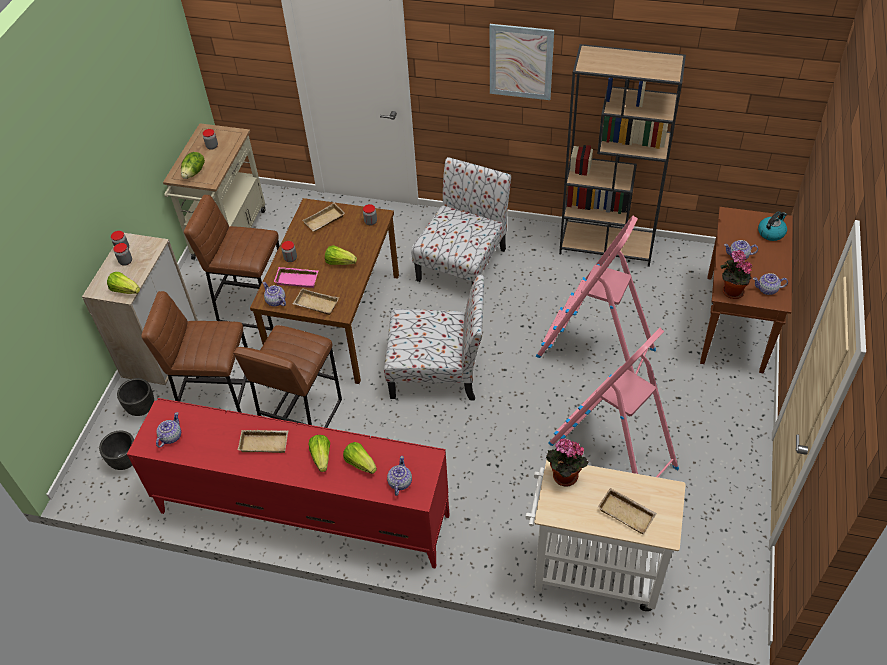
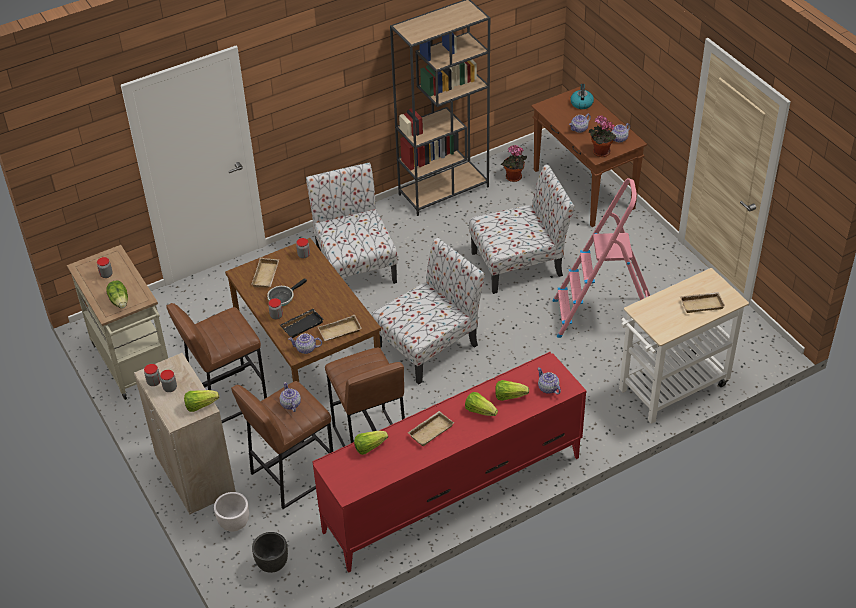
camera: 45 degrees left, 5 degrees down
(141, 408) = (234, 524): black planter -> white planter
(170, 437) = (359, 475): teapot -> teapot (290, 404)
(298, 279) = (302, 325): pink tray -> black tray
(313, 246) = (282, 297): none -> frying pan
(340, 262) = (318, 294): lettuce -> lettuce (369, 447)
(521, 62) = (343, 63): picture -> none
(563, 477) = (646, 311): potted plant -> potted plant (513, 178)
(594, 353) = (519, 264): pink step ladder -> chair

